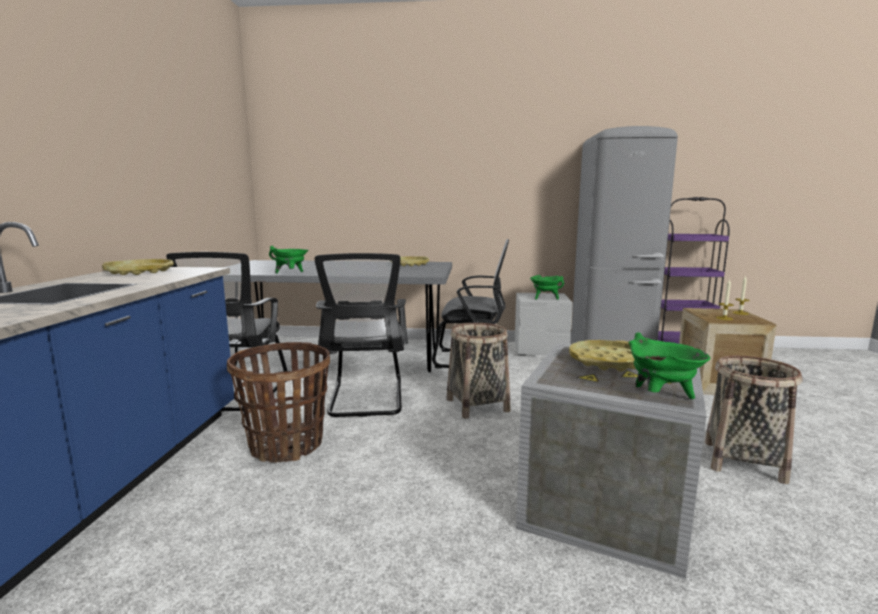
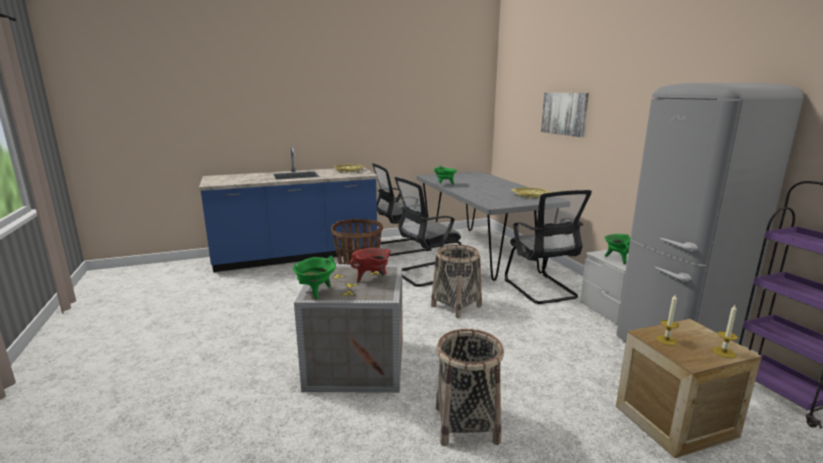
camera: 65 degrees right, 5 degrees up
(404, 170) = (564, 113): none -> picture
(607, 361) = (372, 278): yellow tray -> red cooking pot

